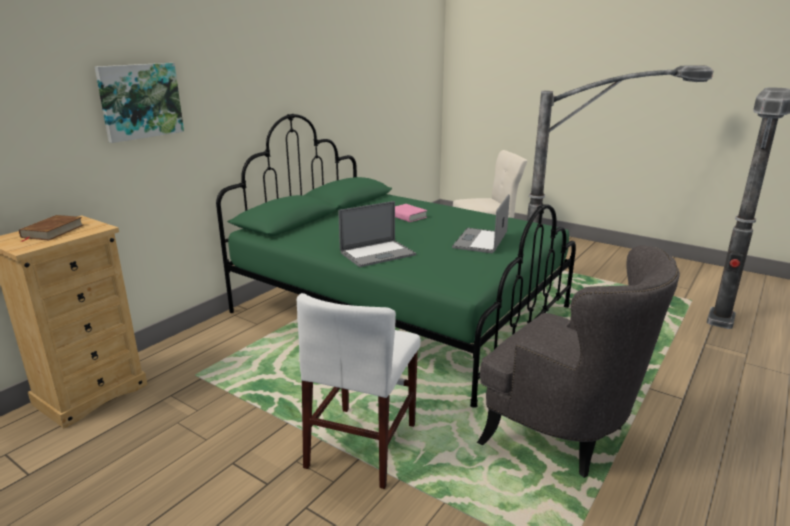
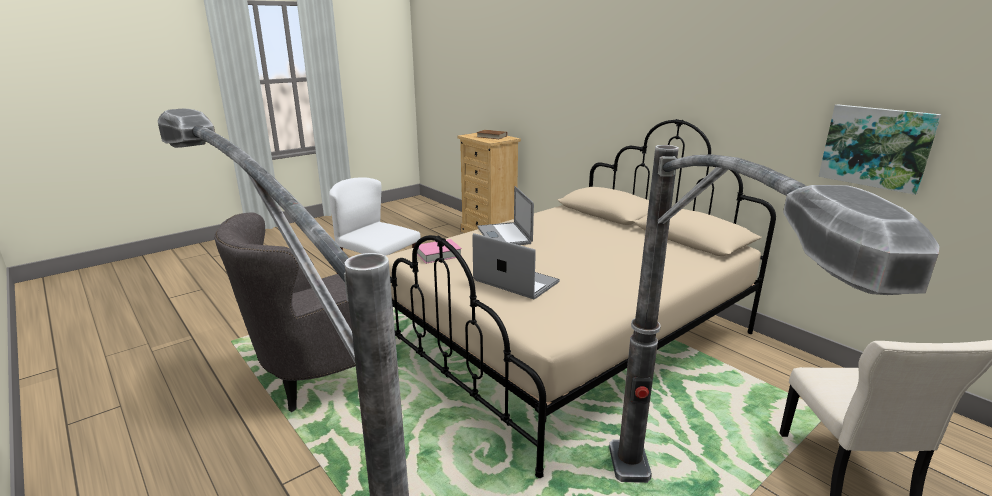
camera: 105 degrees right, 0 degrees up
(140, 101) = (562, 77): picture -> picture (876, 147)
(400, 310) = (570, 339): green bed -> beige bed
(407, 216) = (619, 258): pink book -> pink book (438, 254)

